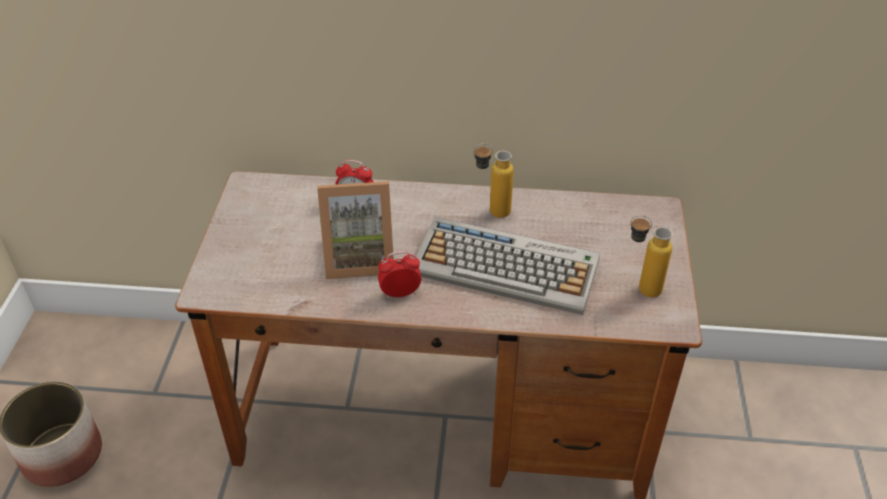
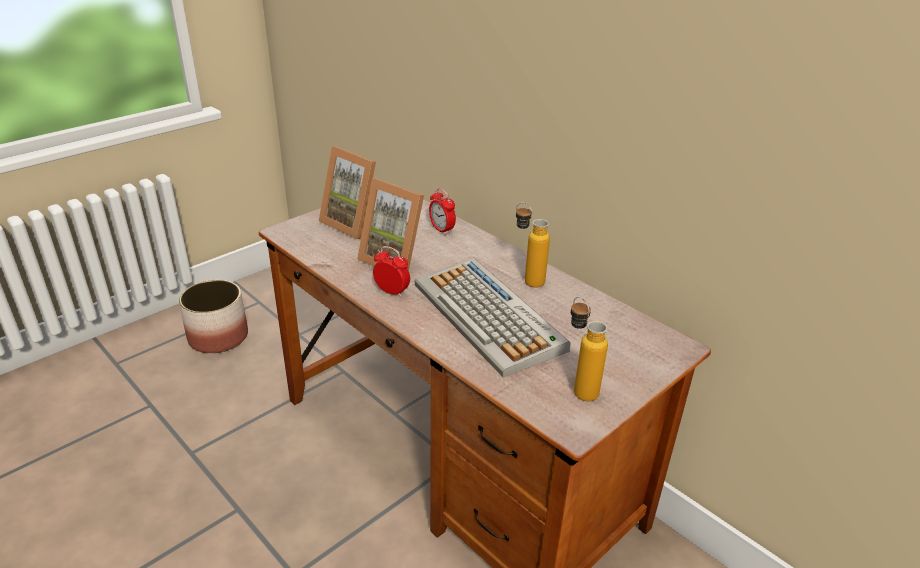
camera: 40 degrees right, 10 degrees down
(263, 240) = (354, 223): none -> picture frame

